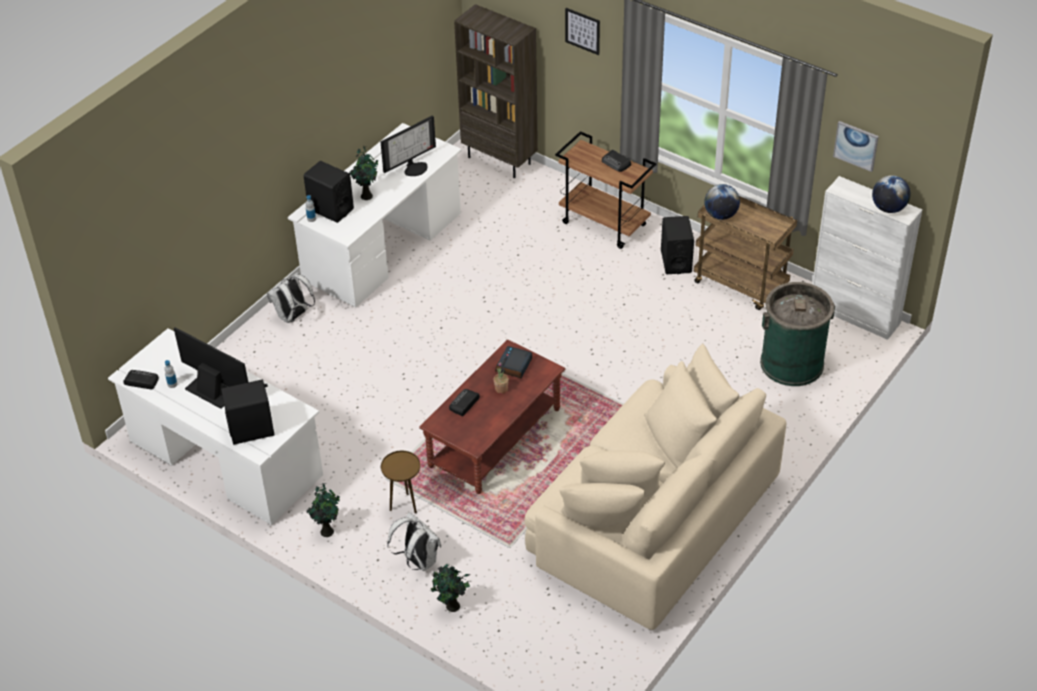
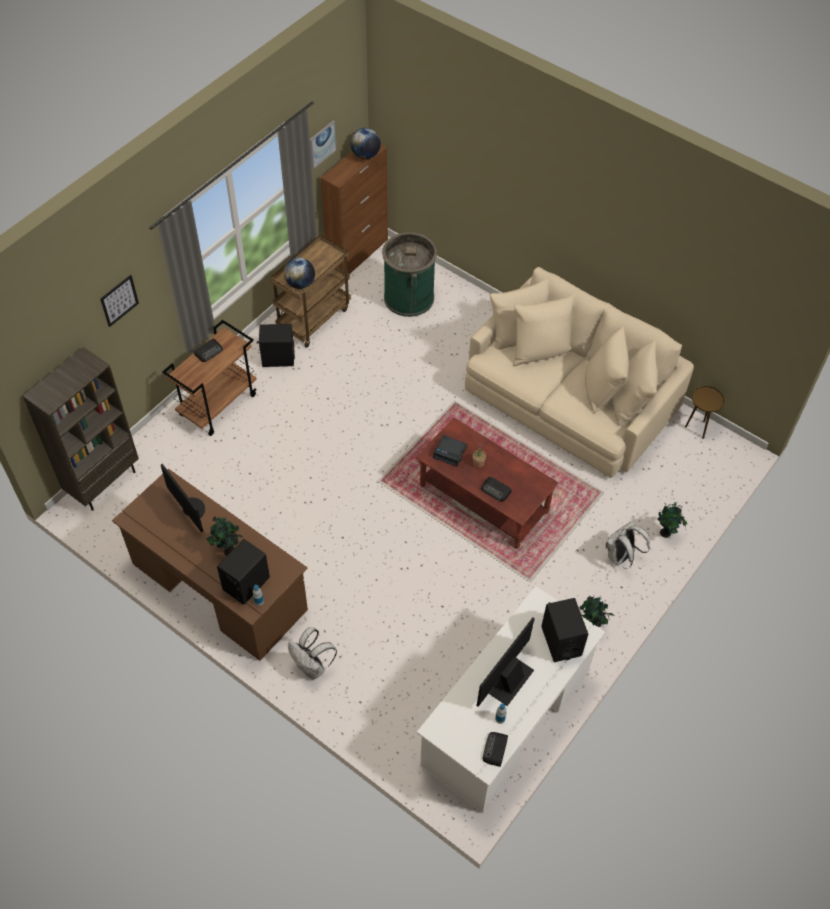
camera: 90 degrees left, 10 degrees up
(382, 247) = (219, 588): white desk -> brown desk
(404, 505) = (561, 567): brown side table -> brown side table (697, 428)
(855, 314) = (358, 254): white cabinet -> brown cabinet

